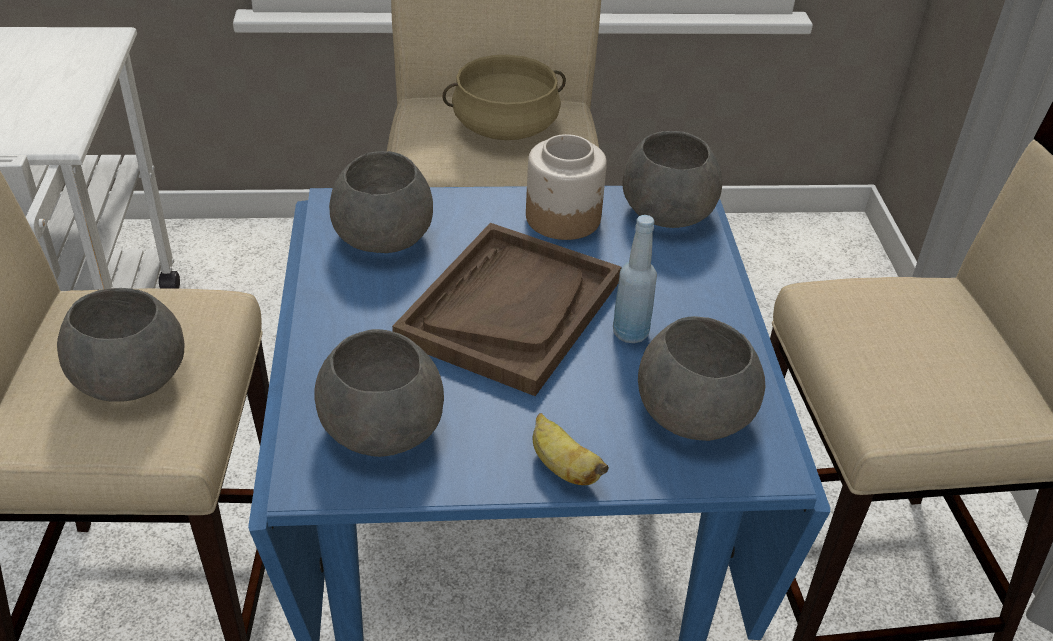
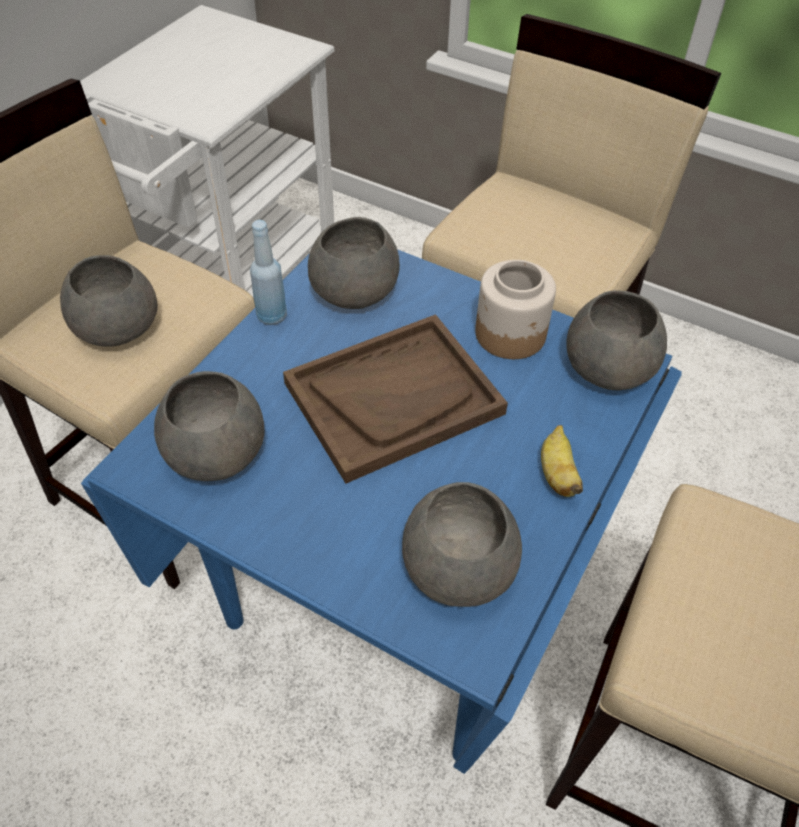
camera: 35 degrees right, 10 degrees up
(505, 126) = (554, 227): beige cooking pot -> none
(562, 467) = (311, 556): banana -> banana (557, 474)
(630, 333) = (471, 466): blue bottle -> blue bottle (272, 316)

